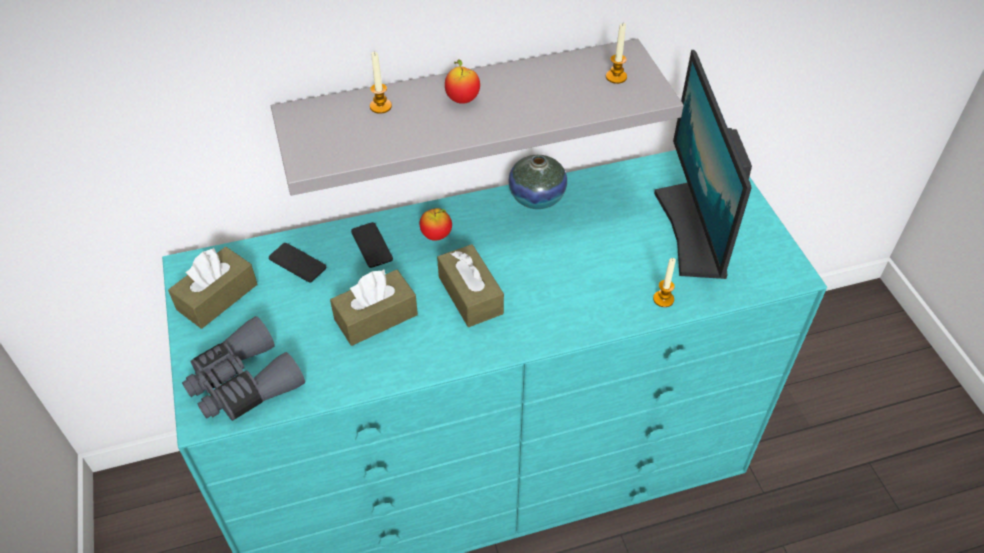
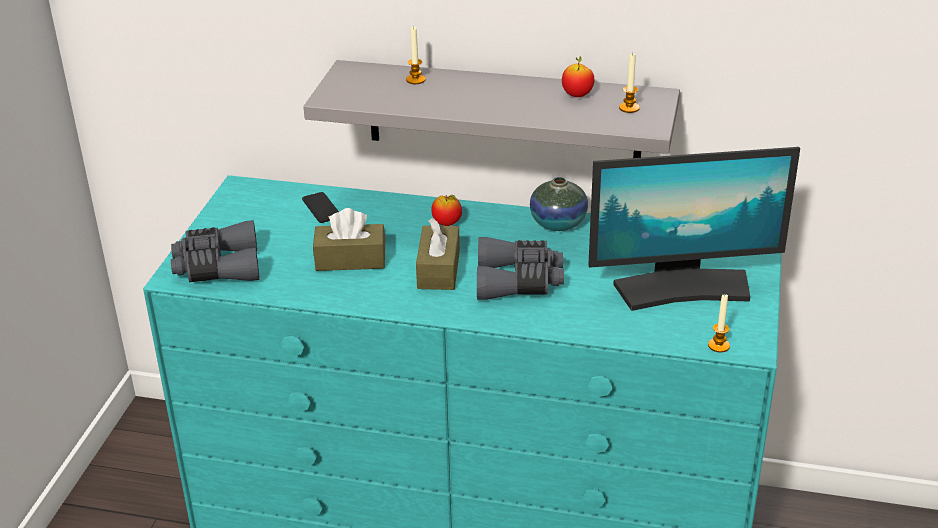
camera: 30 degrees right, 15 degrees down
(217, 297) = (244, 211): brown tissue box -> none
(371, 245) = (389, 214): phone -> none
(462, 99) = (483, 91): apple -> apple (577, 95)
(553, 279) = (518, 281): none -> grey binoculars
(663, 299) = (605, 324): candle -> candle (718, 346)
(694, 231) = (683, 288): monitor -> monitor turned 120 degrees counterclockwise

